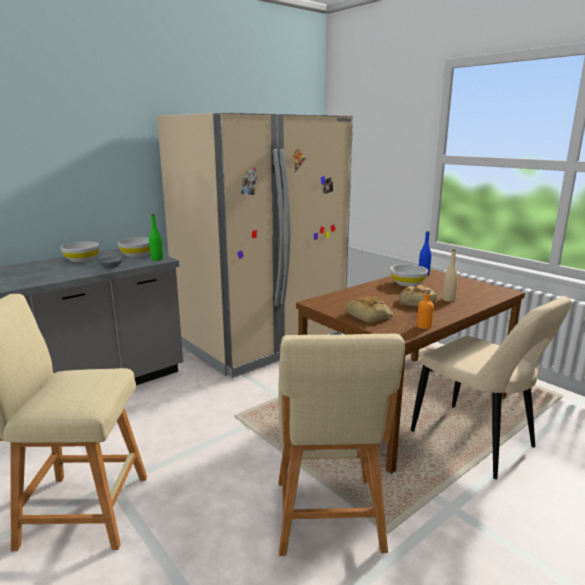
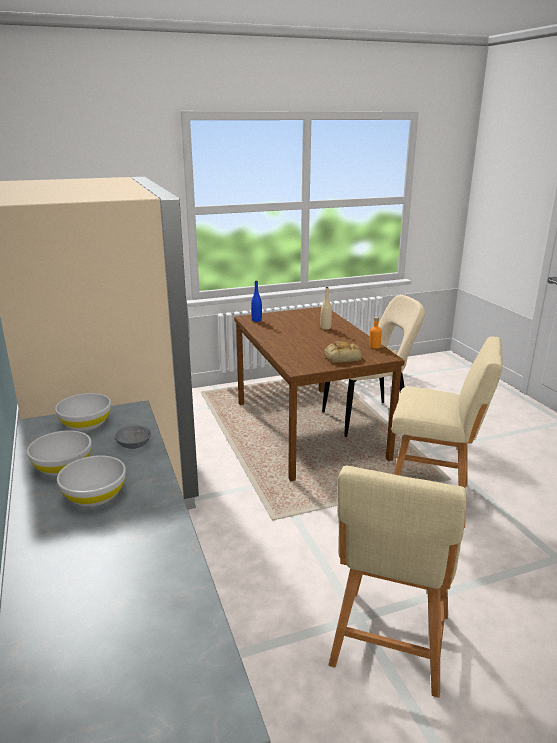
camera: 70 degrees left, 5 degrees up
(157, 259) = (129, 412): green bottle -> none
(407, 284) = (277, 330): white bowl -> white bowl (95, 496)
(417, 301) = (323, 337): bread -> none

